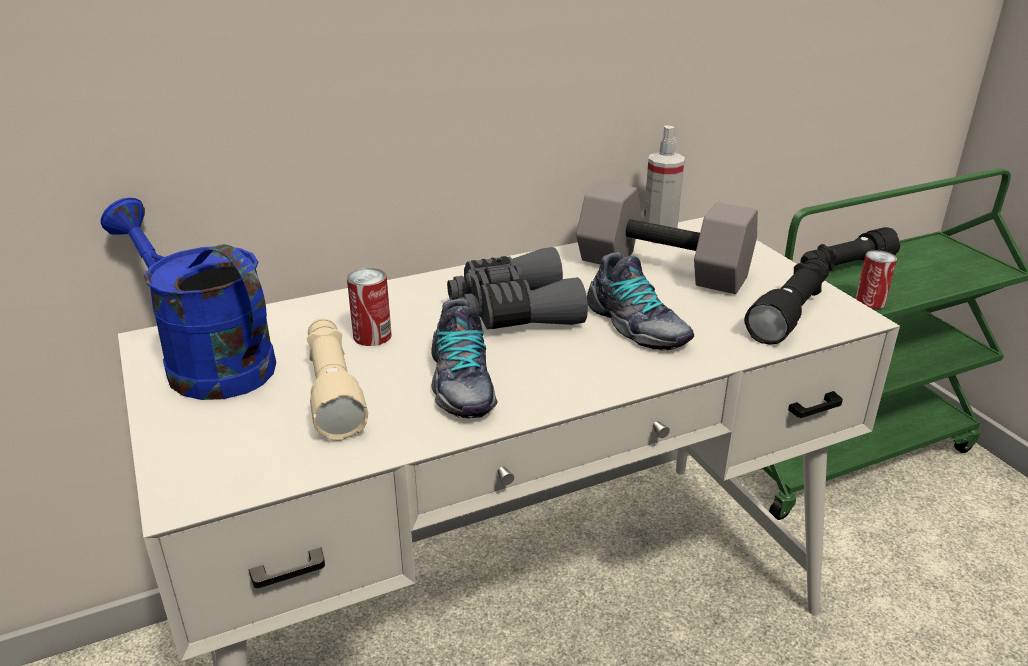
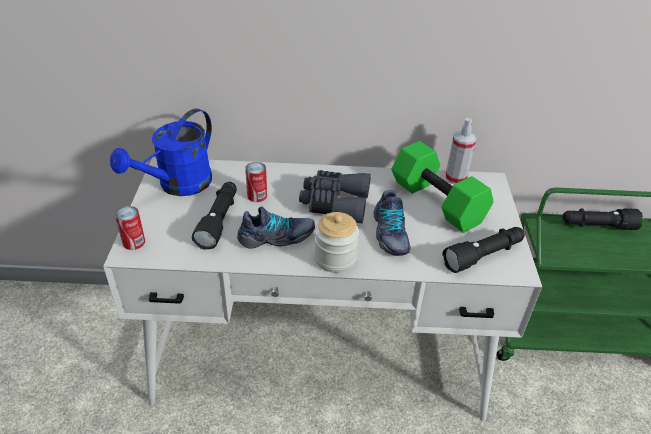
camera: 25 degrees right, 10 degrees up
(208, 361) = (178, 186): blue watering can -> blue watering can turned 120 degrees counterclockwise
(333, 390) = (219, 221): beige flashlight -> black flashlight
(460, 383) = (277, 237): shoe -> shoe turned 120 degrees counterclockwise
(584, 382) = (335, 258): none -> jar
(660, 269) = (435, 202): grey dumbbell -> green dumbbell
(870, 301) = (590, 256): can -> can (134, 242)

